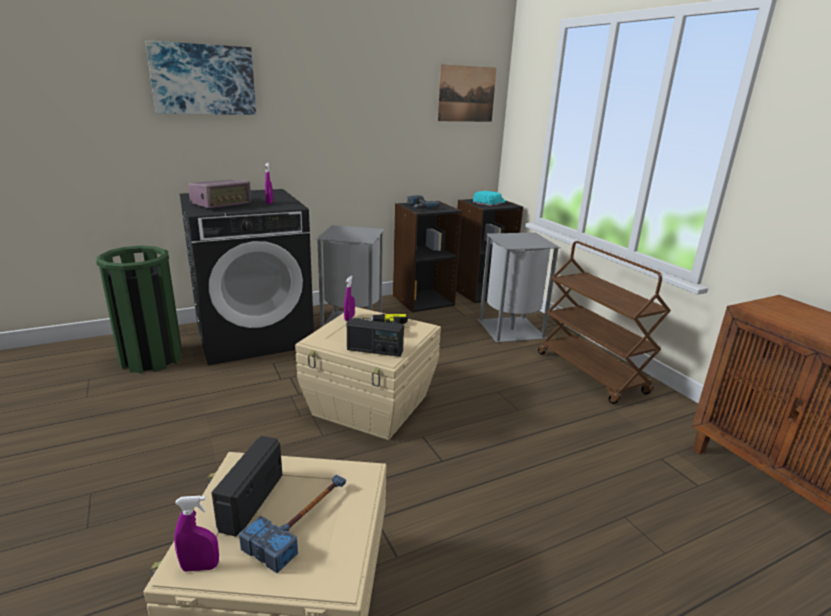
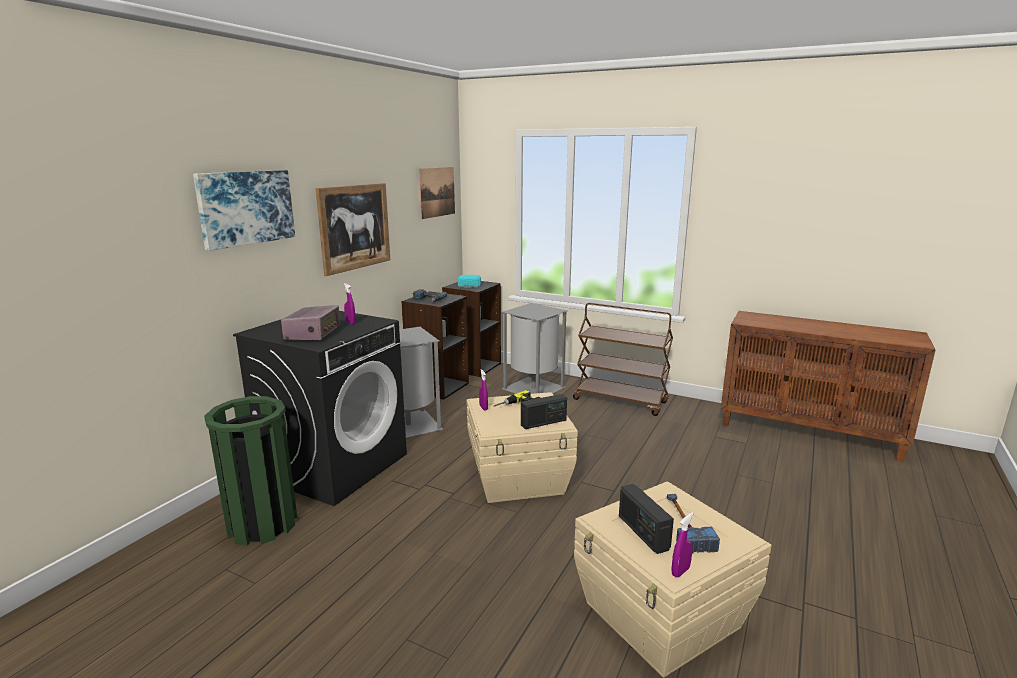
camera: 35 degrees left, 5 degrees down
(339, 116) = (355, 227): none -> picture

